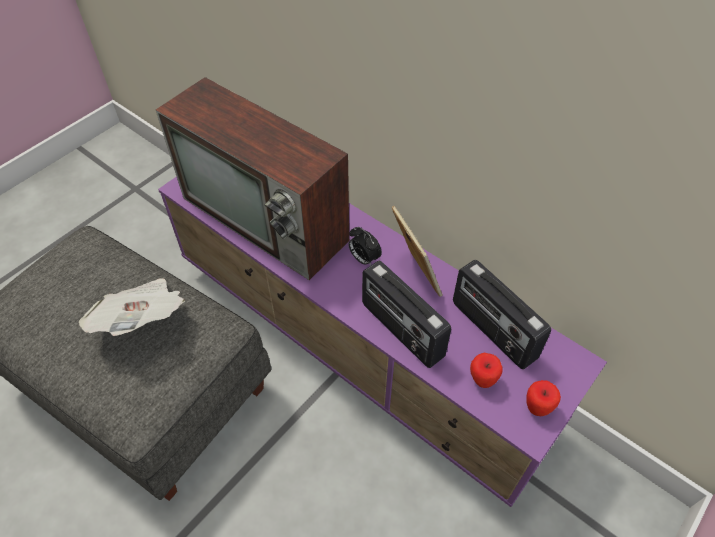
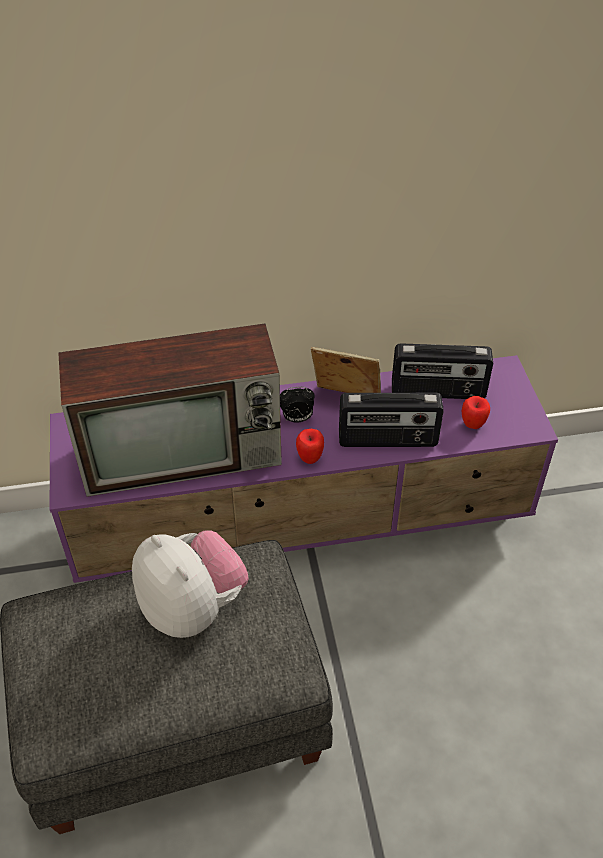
camera: 50 degrees left, 5 degrees down
(143, 319) = (193, 607): newspaper -> plush toy
(537, 408) = (519, 412): apple -> apple (310, 458)

